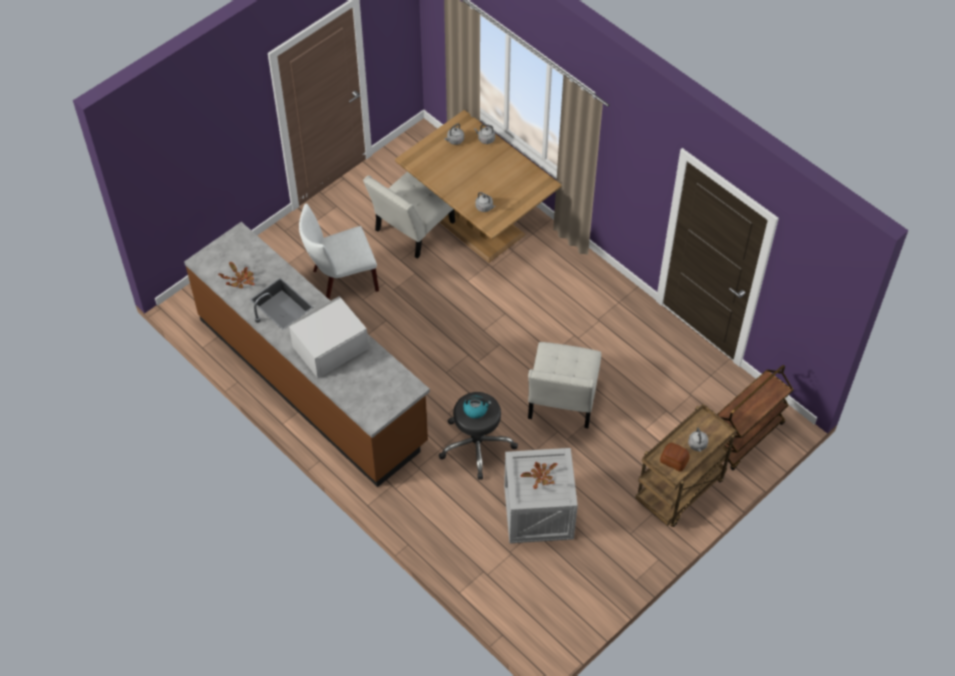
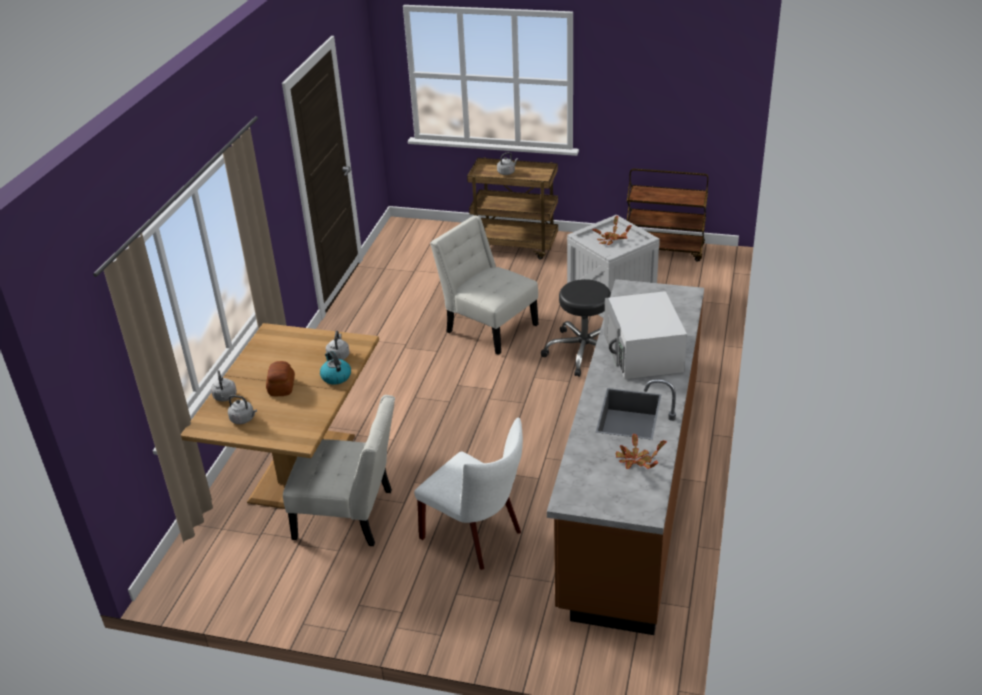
camera: 120 degrees left, 20 degrees down
(329, 347) = (643, 353): white microwave -> white microwave turned 60 degrees clockwise
(475, 409) = (585, 292): kettle -> kettle (335, 377)
(561, 402) = (488, 326): white chair -> white chair turned 120 degrees counterclockwise
(674, 461) = (533, 176): bread -> bread (282, 387)
(745, 437) = (433, 236): brown cart -> brown cart (664, 250)

